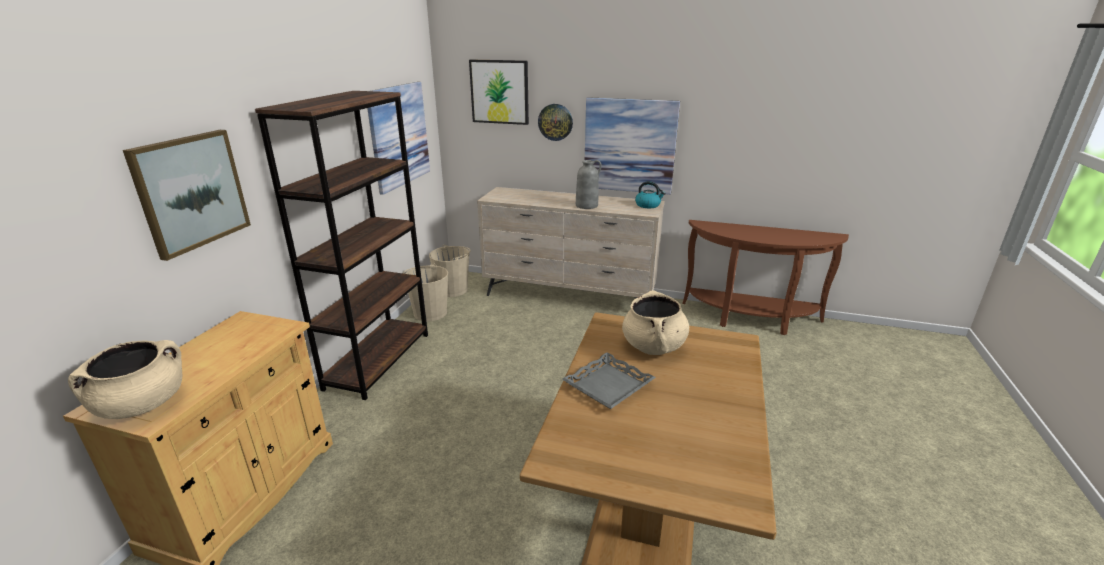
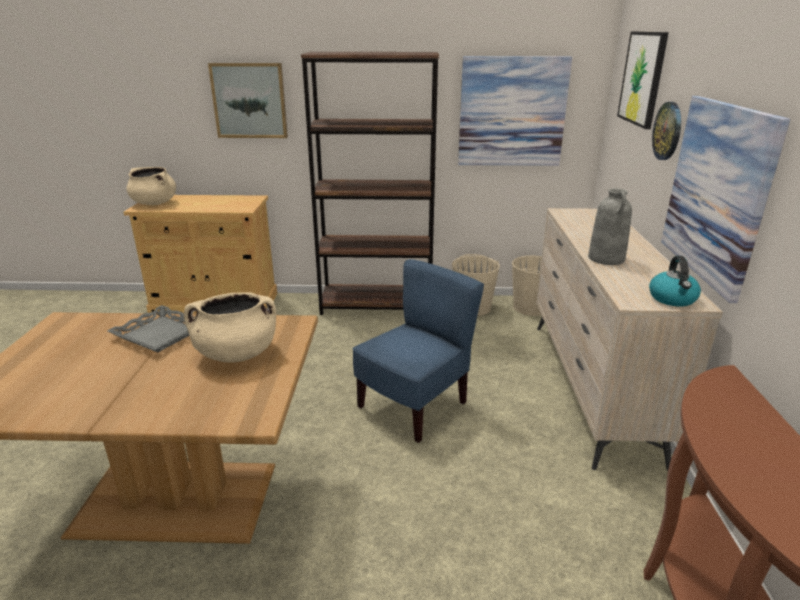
camera: 75 degrees right, 0 degrees up
(561, 367) = (414, 406): none -> blue chair

